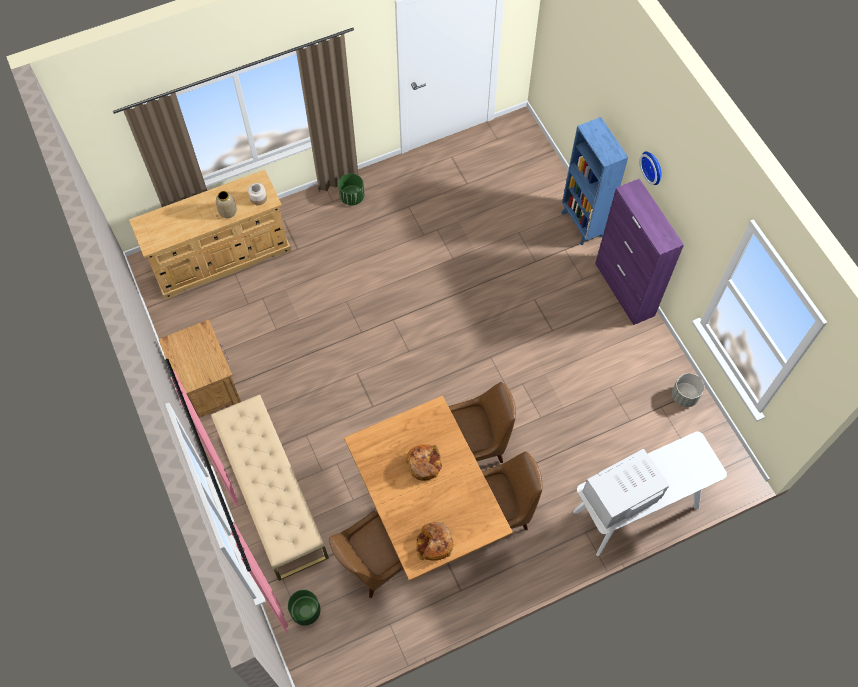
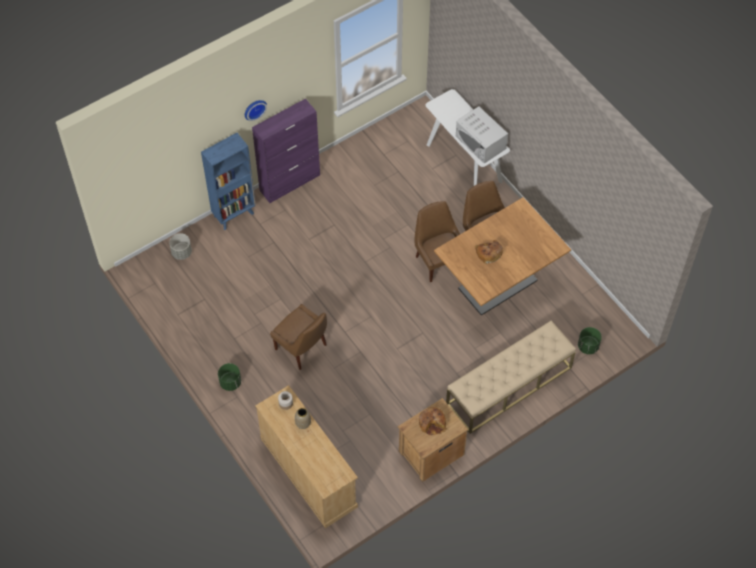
camera: 100 degrees left, 5 degrees down
(371, 564) = (544, 312): brown chair -> brown chair (302, 348)
(434, 544) = (543, 238): bread -> bread (432, 423)
(684, 396) = (372, 141): grey planter -> grey planter (182, 252)

